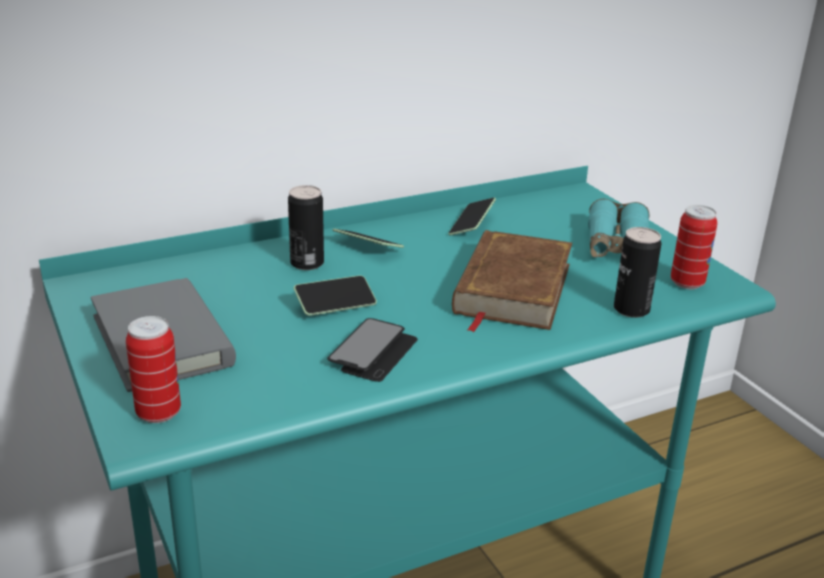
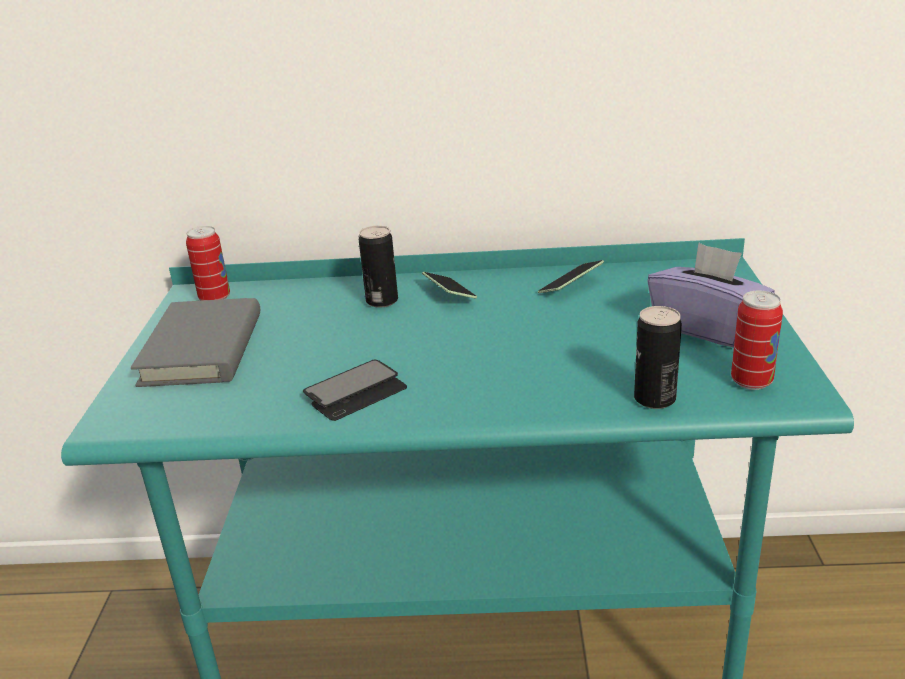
camera: 30 degrees right, 0 degrees up
(158, 413) = (139, 409): can -> can (214, 298)
(335, 305) = (367, 343): phone -> none
(512, 288) = (547, 355): brown book -> none
(615, 245) = (707, 327): turquoise binoculars -> purple tissue box

